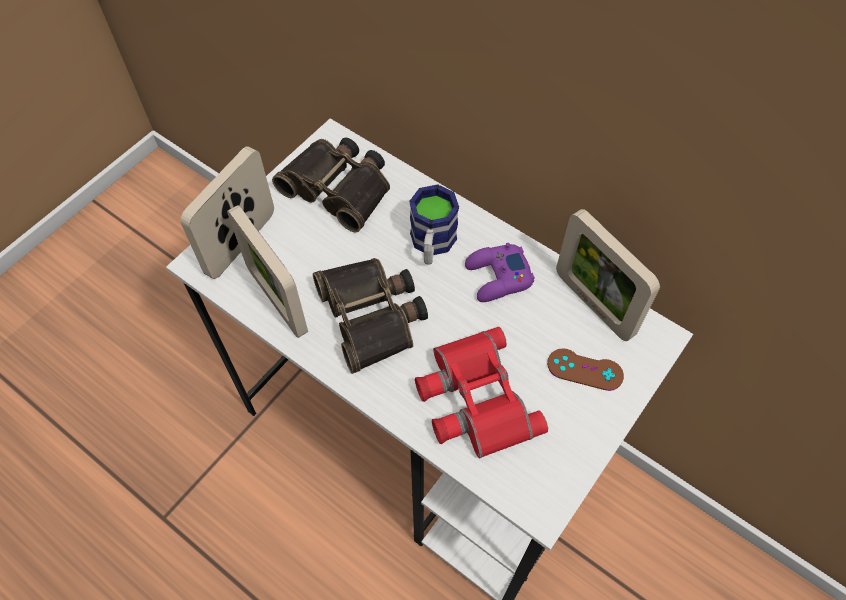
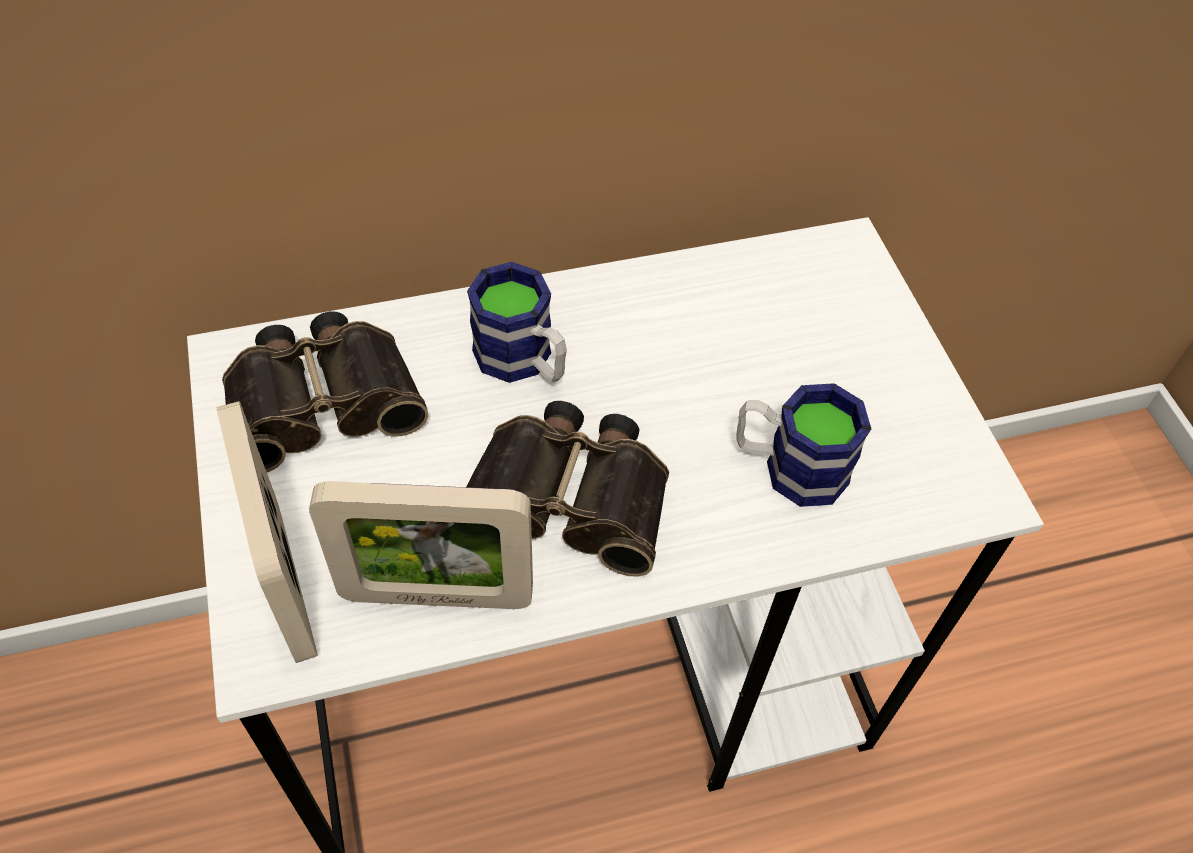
camera: 55 degrees left, 5 degrees down
(473, 398) = (789, 467): red binoculars -> mug
(497, 277) = (638, 329): purple game controller -> none
(585, 369) = (837, 335): brown game controller -> none
(593, 304) = (758, 270): picture frame -> none

